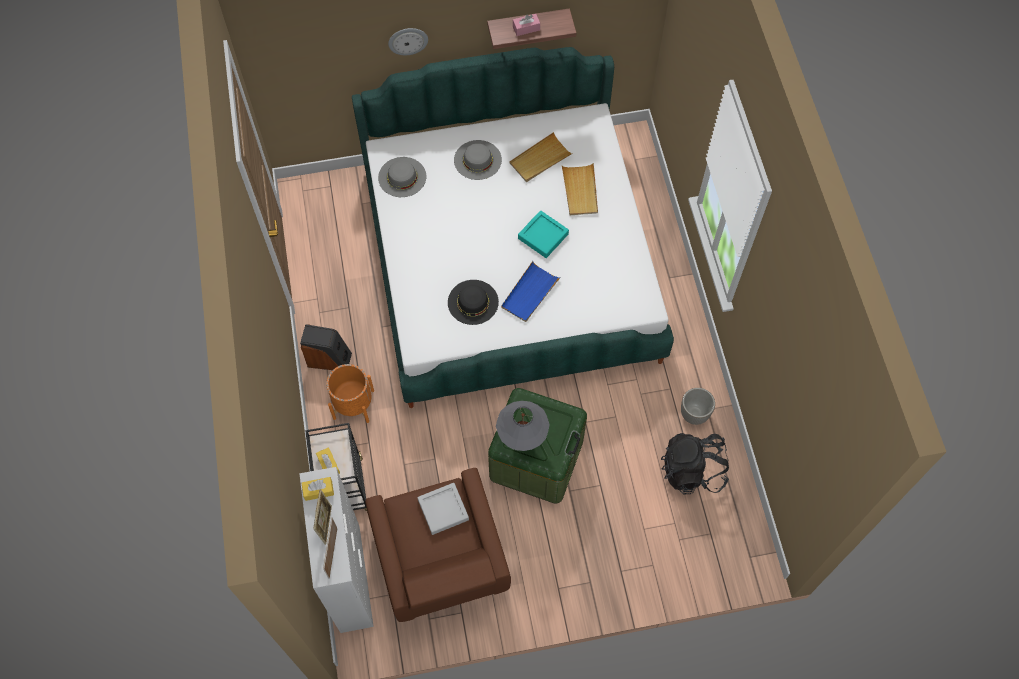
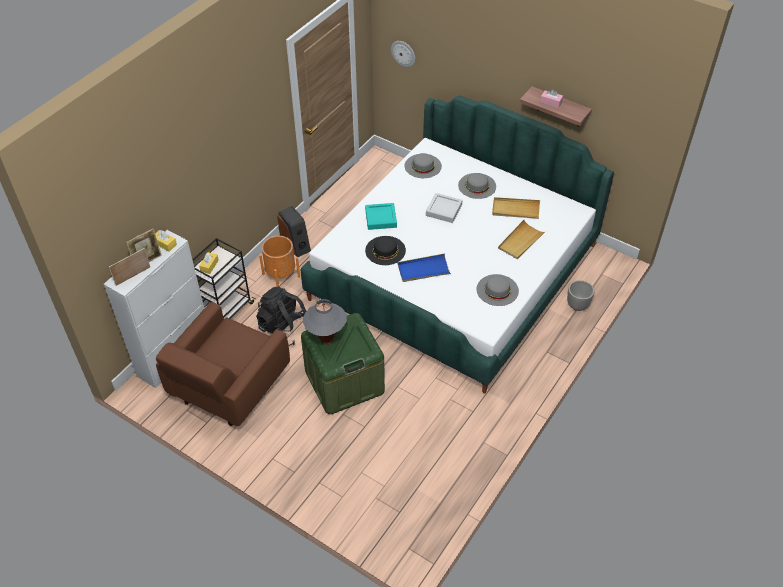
camera: 45 degrees right, 15 degrees down
(408, 40) = (476, 73): wall clock -> wall clock (403, 53)
(443, 510) = (247, 346): grey tray -> grey tray (444, 210)
(543, 236) = (468, 248): turquoise tray -> turquoise tray (381, 218)
(614, 260) = (497, 290): none -> grey hat
(692, 470) = (431, 467): black backpack -> black backpack (285, 328)
(694, 415) = (471, 438): planter -> planter (577, 306)

